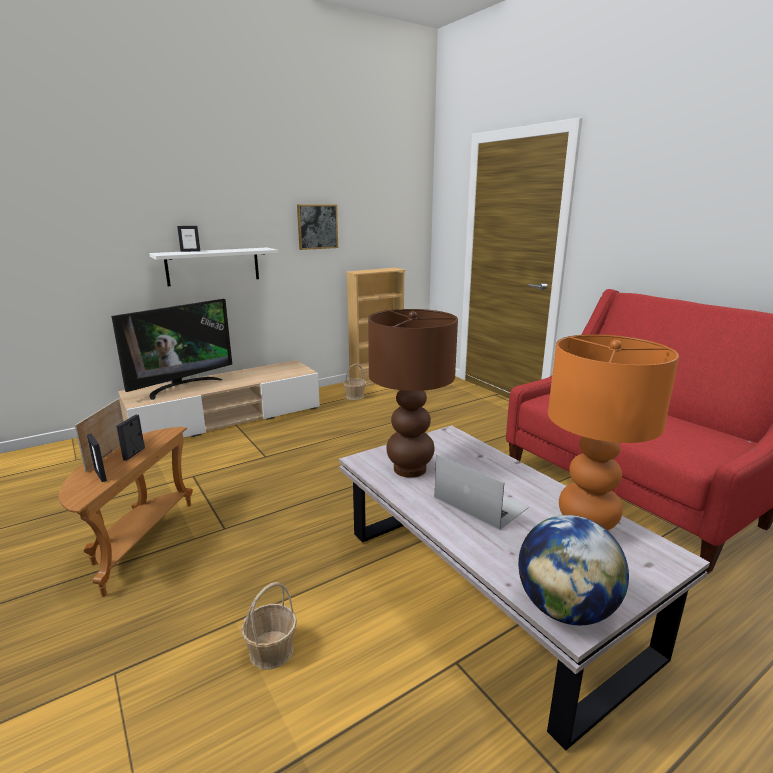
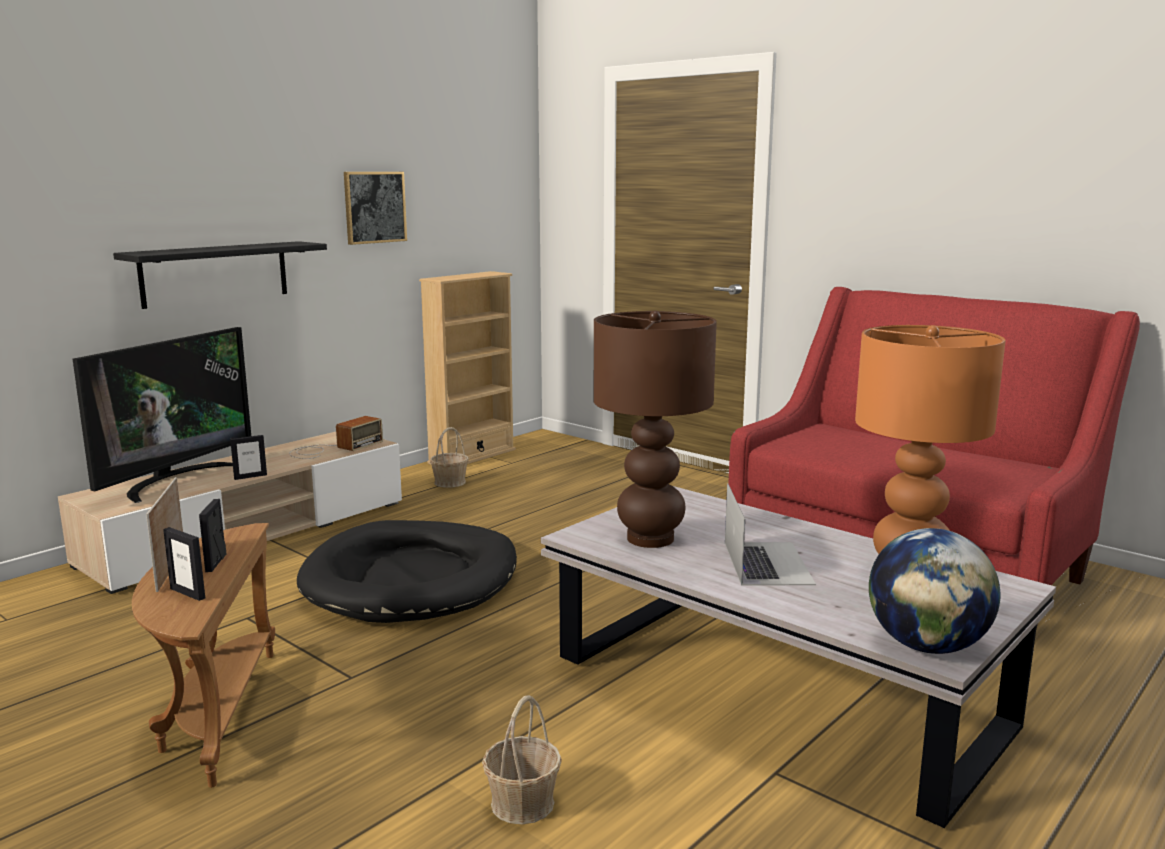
camera: 15 degrees left, 5 degrees down
(190, 251) = (183, 249): picture frame -> picture frame (250, 476)
(213, 266) = (215, 273): white shelf -> black shelf
(279, 373) = (332, 449): none -> radio
(297, 461) = (412, 579): none -> black dog bed
(480, 502) = (767, 563): laptop -> laptop turned 60 degrees clockwise

